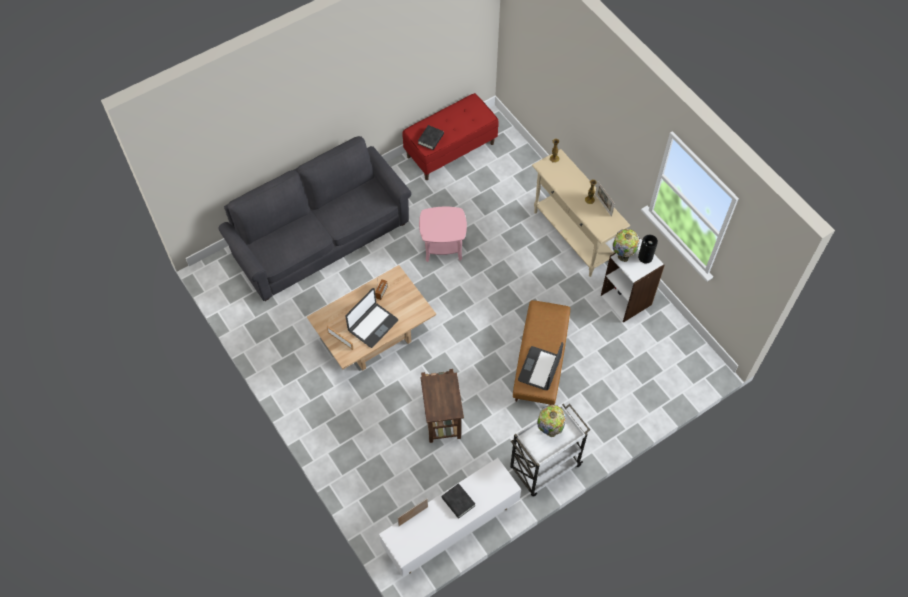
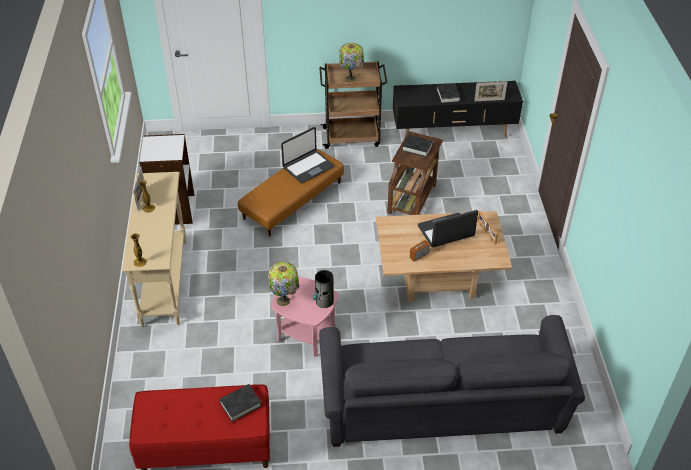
camera: 150 degrees left, 15 degrees down
(443, 398) = (417, 147): none -> black book
(450, 529) = (453, 132): white tv stand -> black tv stand
(544, 467) = (352, 137): white cart -> brown cart
(622, 257) = (172, 155): table lamp -> table lamp (284, 301)
(645, 256) = (152, 147): vase -> vase (324, 301)

